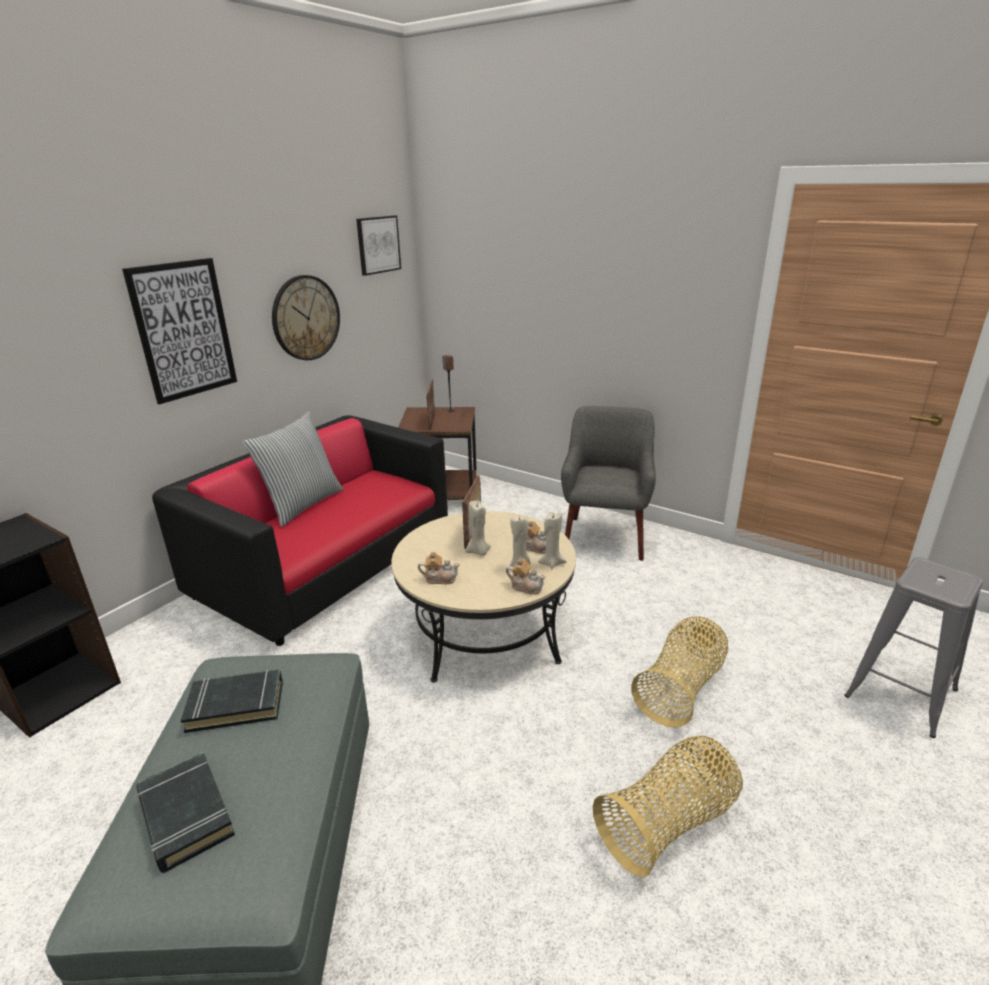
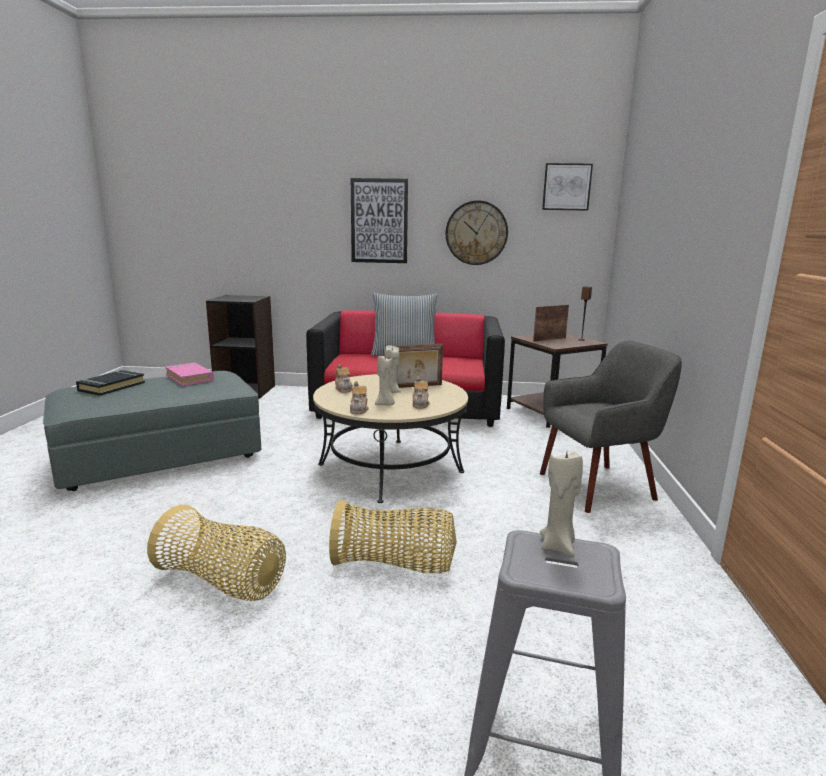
camera: 60 degrees right, 10 degrees down
(236, 705) = (190, 378): black book -> pink book
(551, 563) = (402, 412): beige candle -> beige candle (558, 547)

